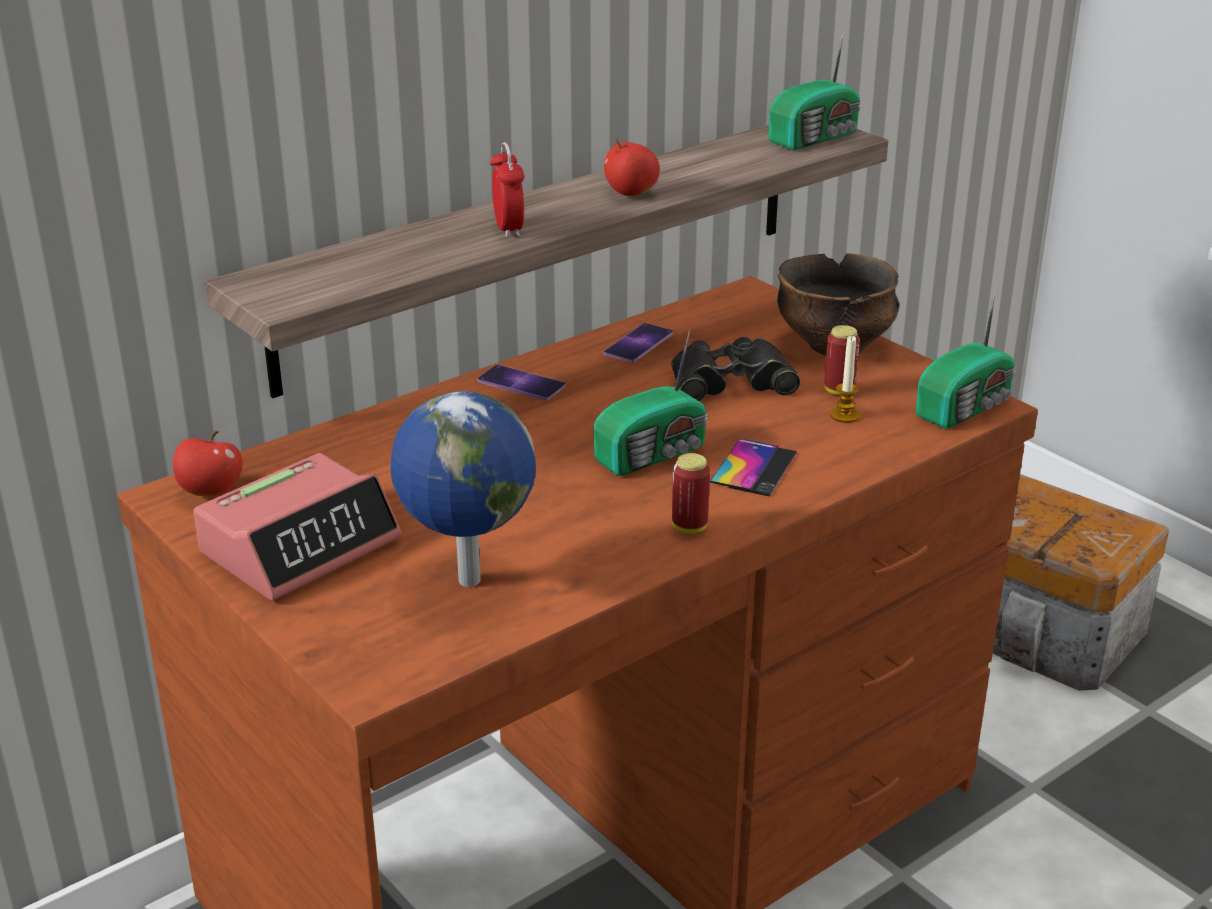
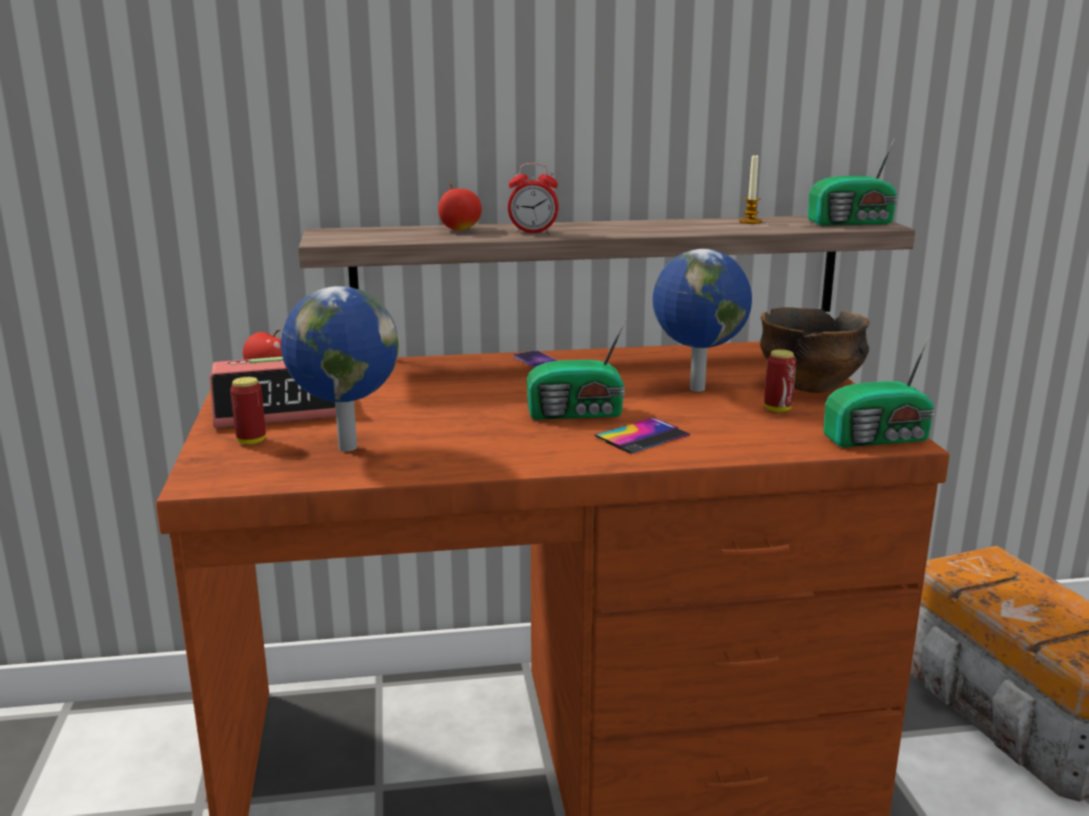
camera: 30 degrees right, 10 degrees down
(509, 229) = (533, 232): alarm clock -> alarm clock turned 75 degrees clockwise
(631, 193) = (652, 229): apple -> apple (460, 229)
(638, 343) = (655, 358): phone -> none
(689, 527) = (542, 456): can -> can (251, 441)
(730, 382) = (695, 389): black binoculars -> globe
(844, 415) = (761, 423): candle -> candle (750, 222)

